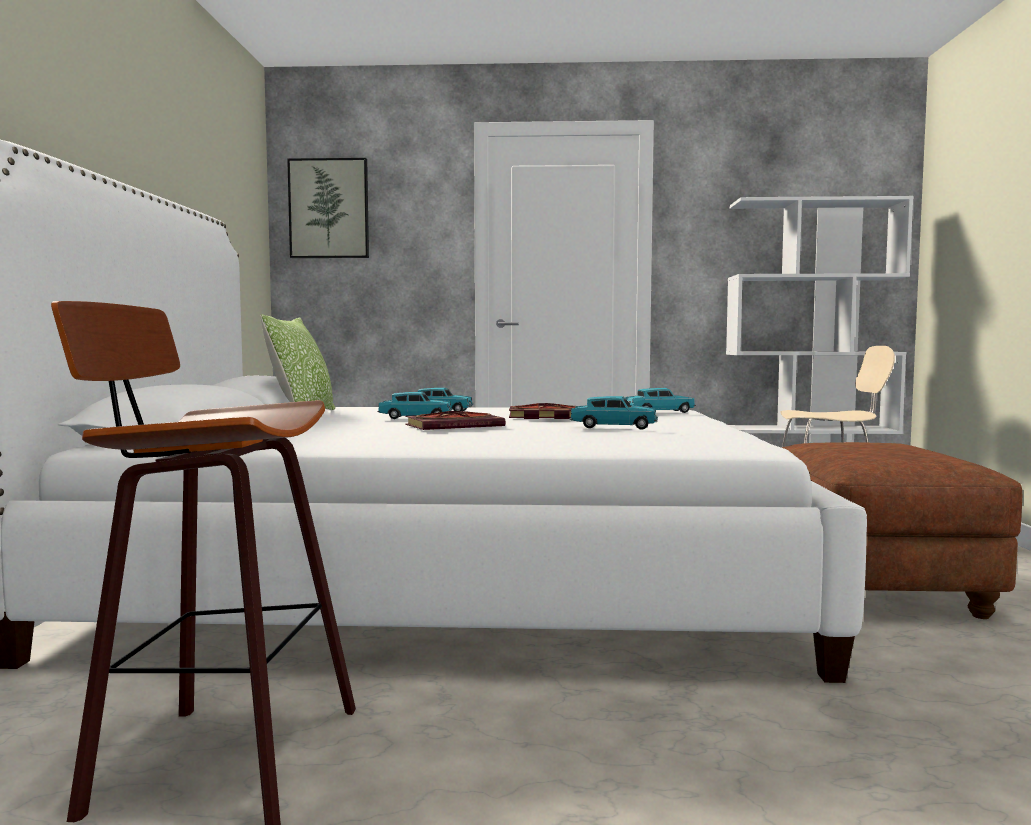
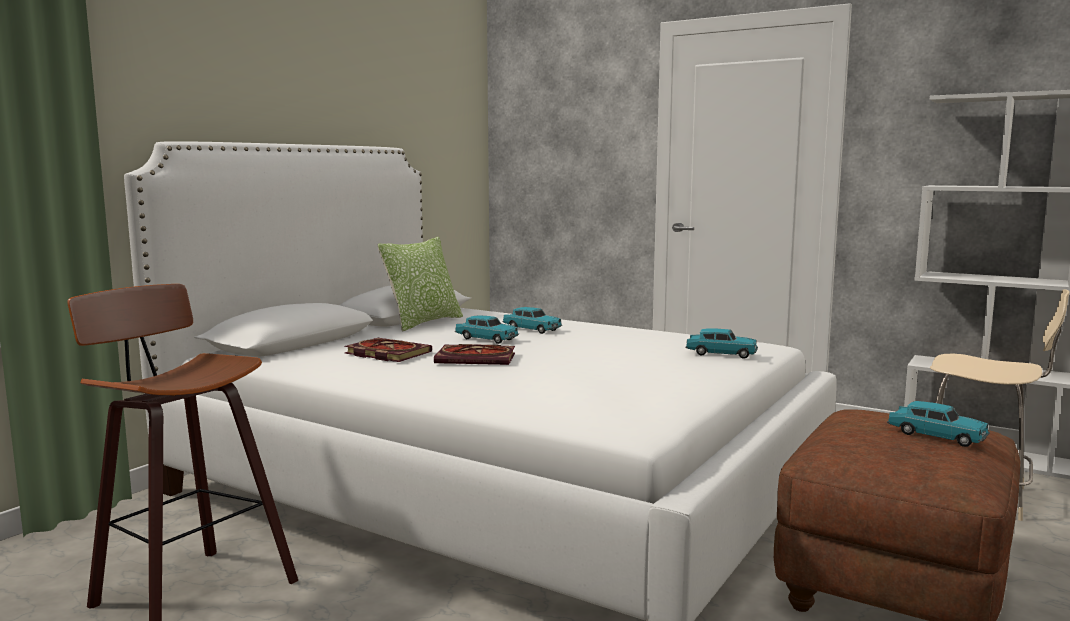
camera: 30 degrees right, 5 degrees up
(329, 209) = (533, 115): picture -> none
(544, 416) = (593, 349): book -> book (385, 353)
(614, 427) = (580, 381): turquoise toy car -> turquoise toy car (936, 436)

